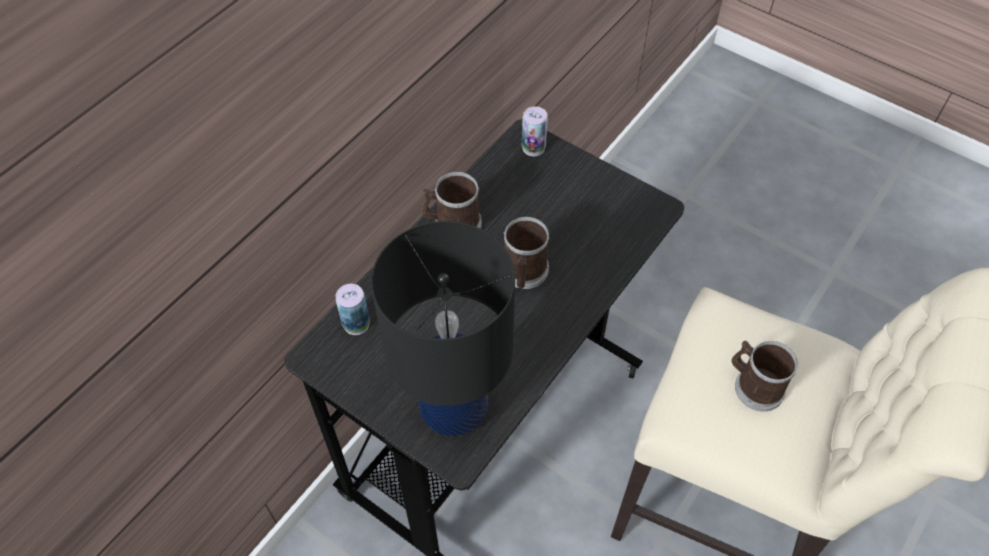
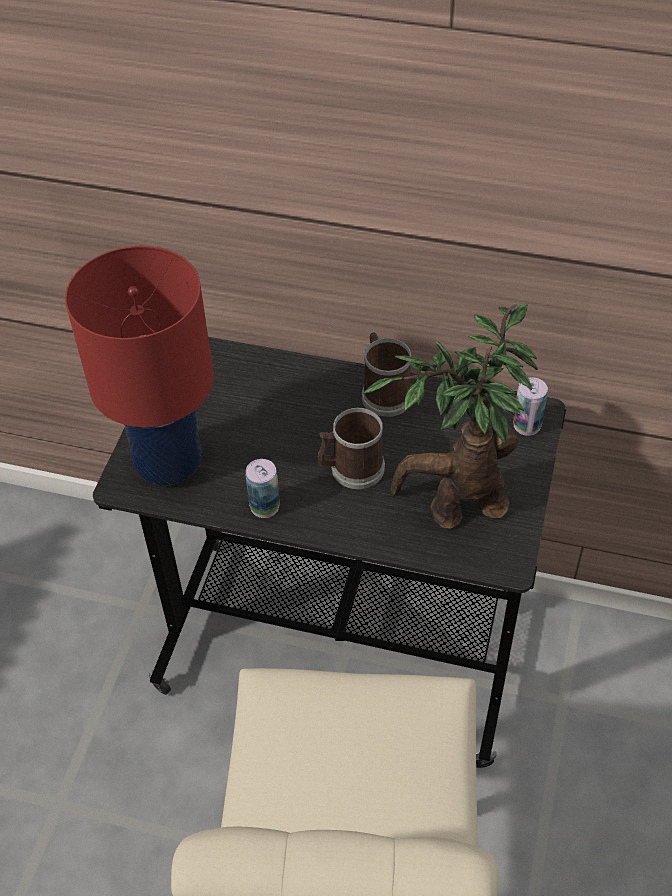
camera: 70 degrees right, 5 degrees down
(356, 324) = (232, 364): can -> can (264, 506)
(455, 411) = (169, 466): black table lamp -> red table lamp
(593, 219) = (456, 507): none -> potted plant
(754, 385) = (341, 750): mug -> none

